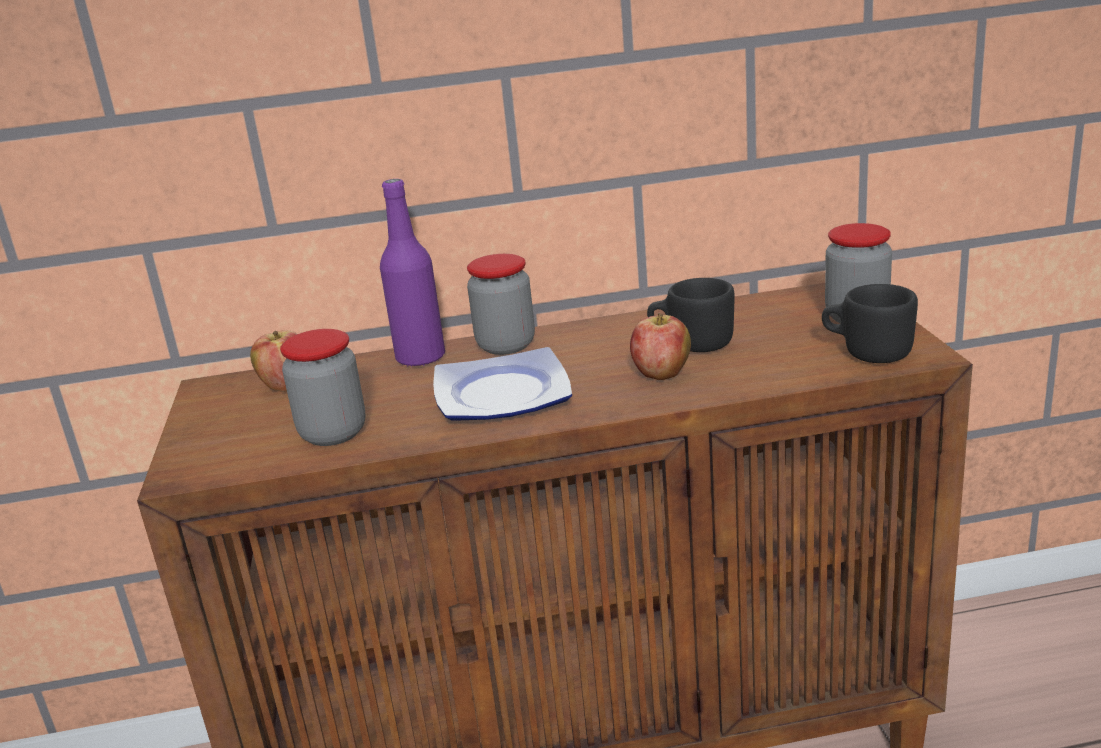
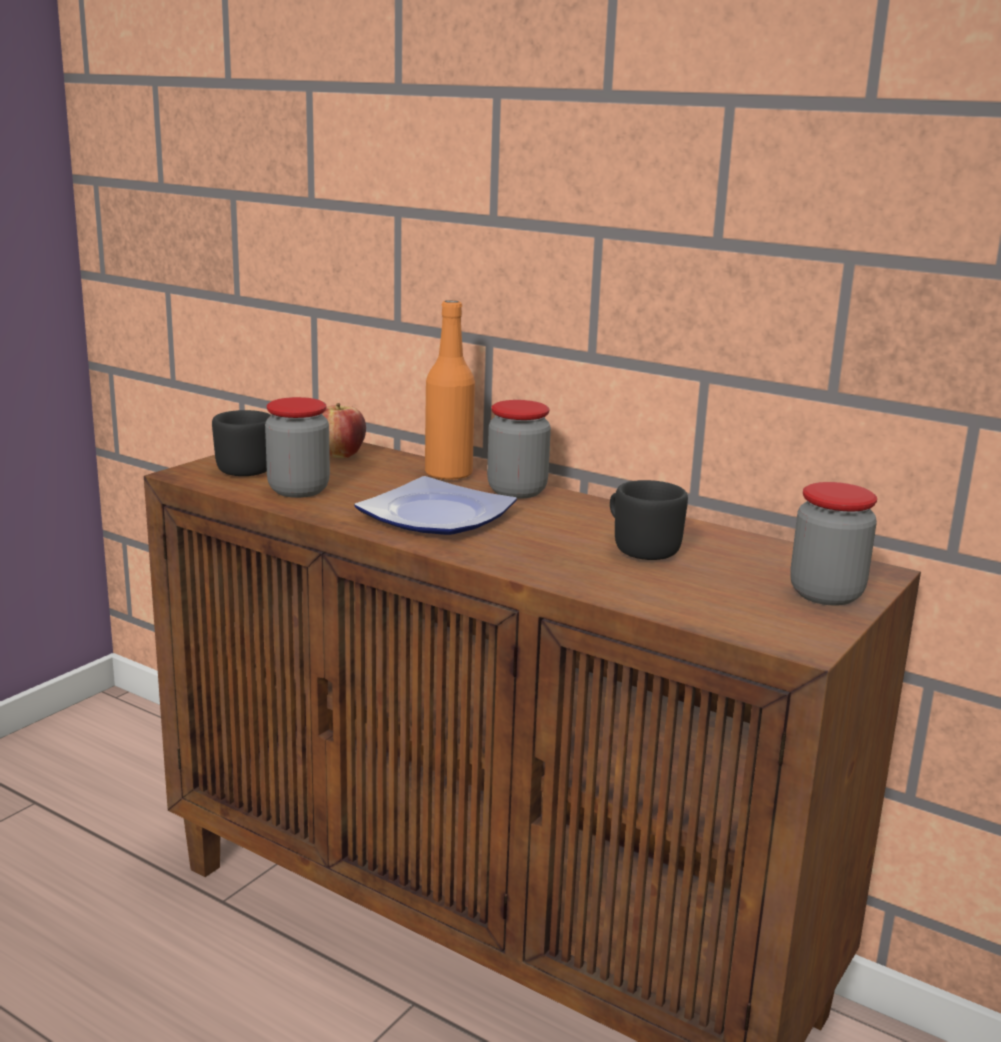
camera: 40 degrees right, 5 degrees down
(420, 358) = (448, 474): purple bottle -> orange bottle
(661, 375) = (563, 555): apple -> none
(867, 353) = (757, 619): black mug -> black mug (245, 468)

